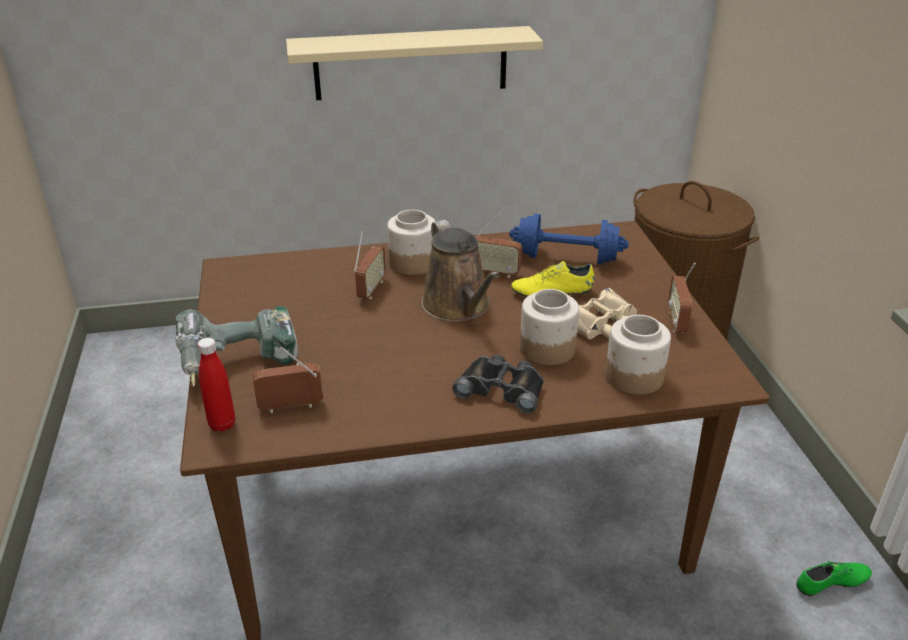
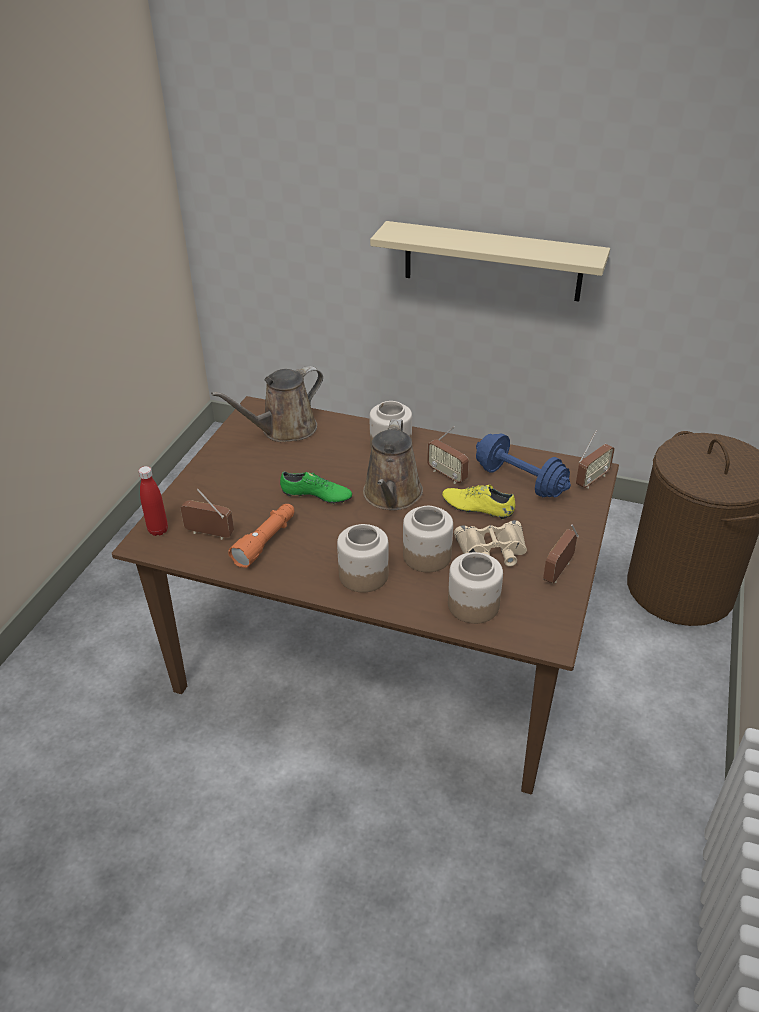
camera: 30 degrees right, 5 degrees up
(240, 366) = (202, 491): power drill -> none
(281, 279) = (284, 430): none -> brown watering can
(365, 392) = (266, 541): none -> orange flashlight
(371, 289) = (340, 459): radio -> radio (592, 480)
(502, 388) = (363, 575): black binoculars -> jar
(831, 584) = (648, 861): green shoe -> green shoe (316, 497)

